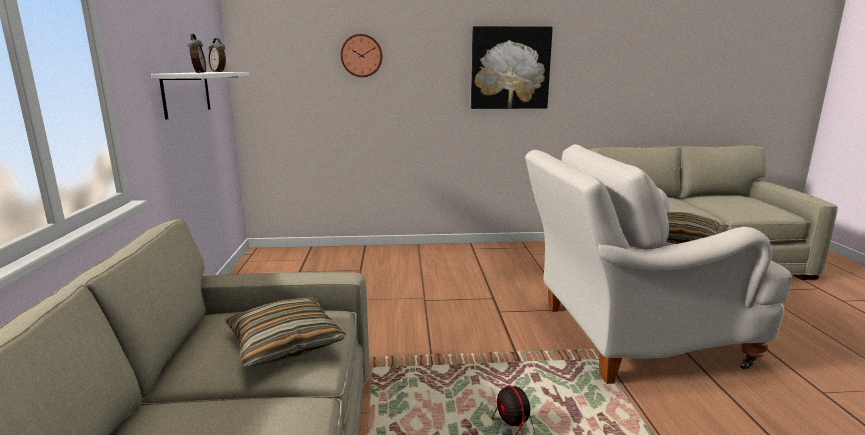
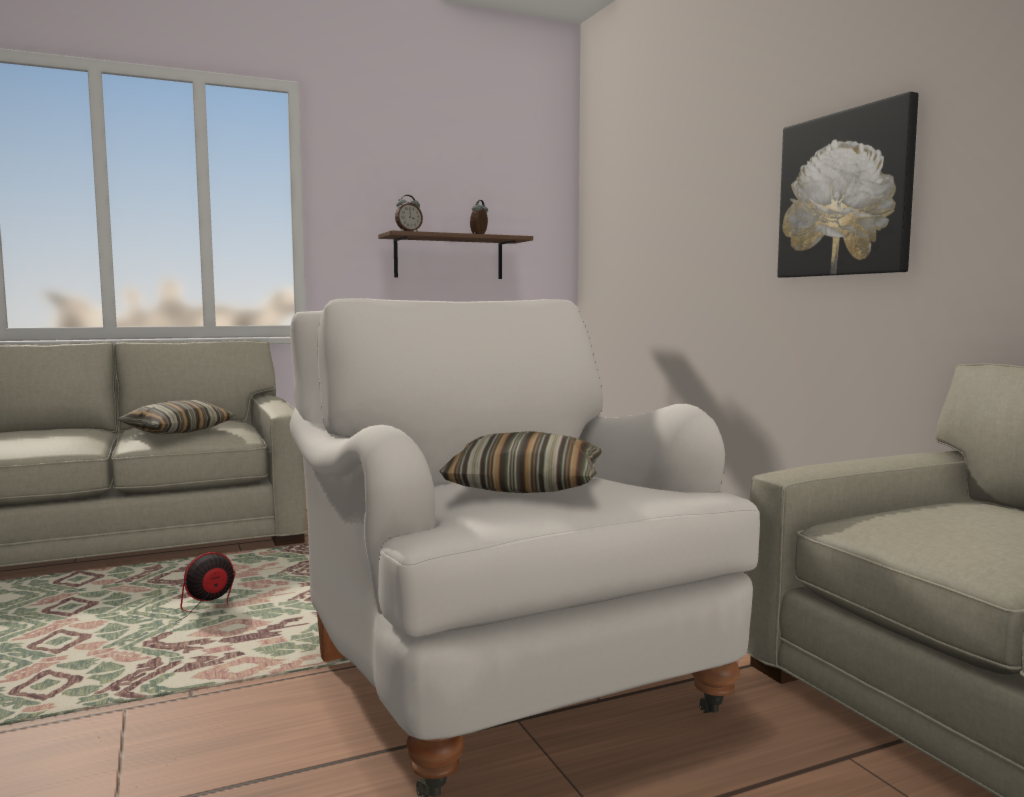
camera: 70 degrees right, 10 degrees down
(186, 93) = (449, 257): white shelf -> brown shelf
(361, 55) = (670, 205): wall clock -> none

